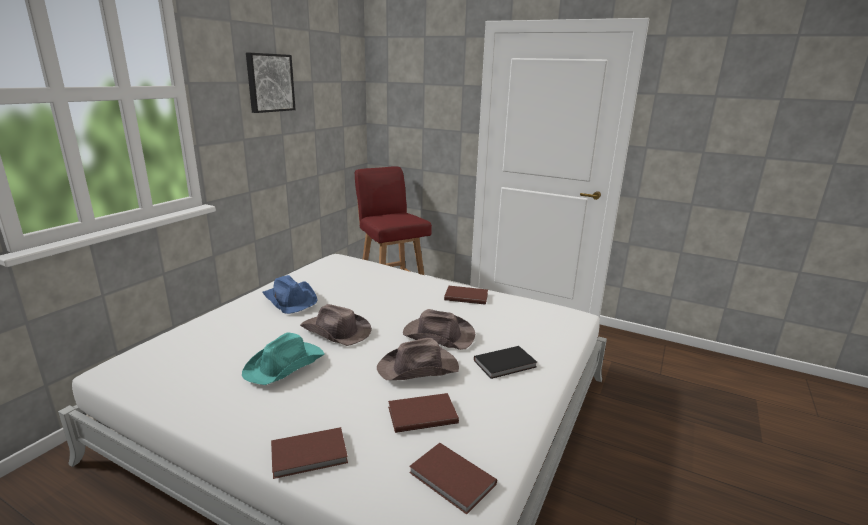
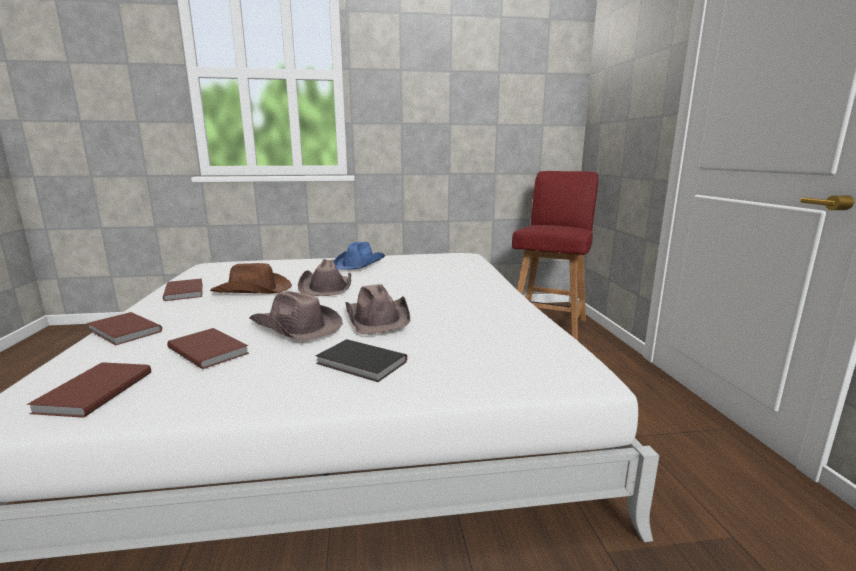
camera: 55 degrees right, 5 degrees down
(269, 83) = (437, 71): picture -> none
(285, 365) = (253, 290): turquoise hat -> brown hat
(465, 296) = (497, 308): brown book -> brown book (185, 291)

